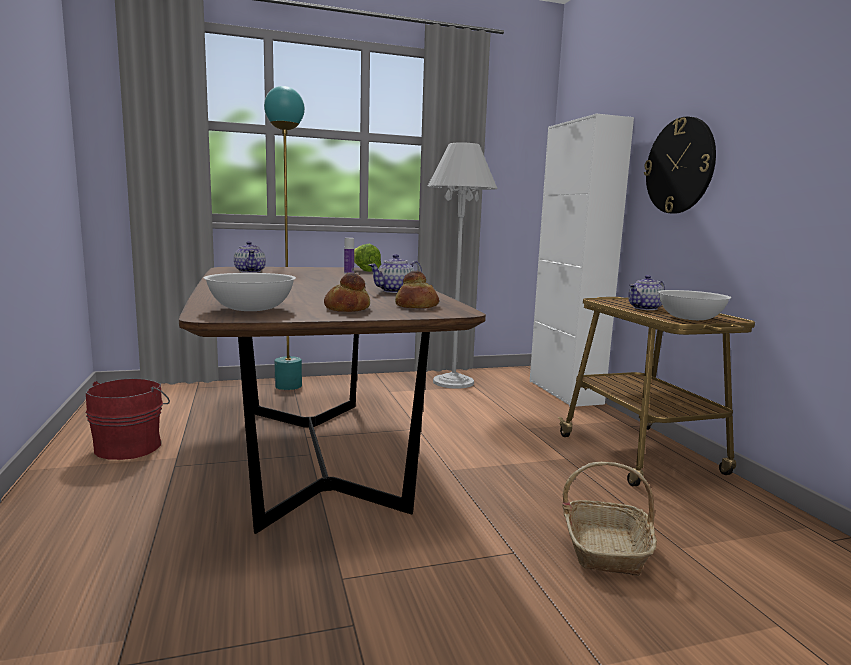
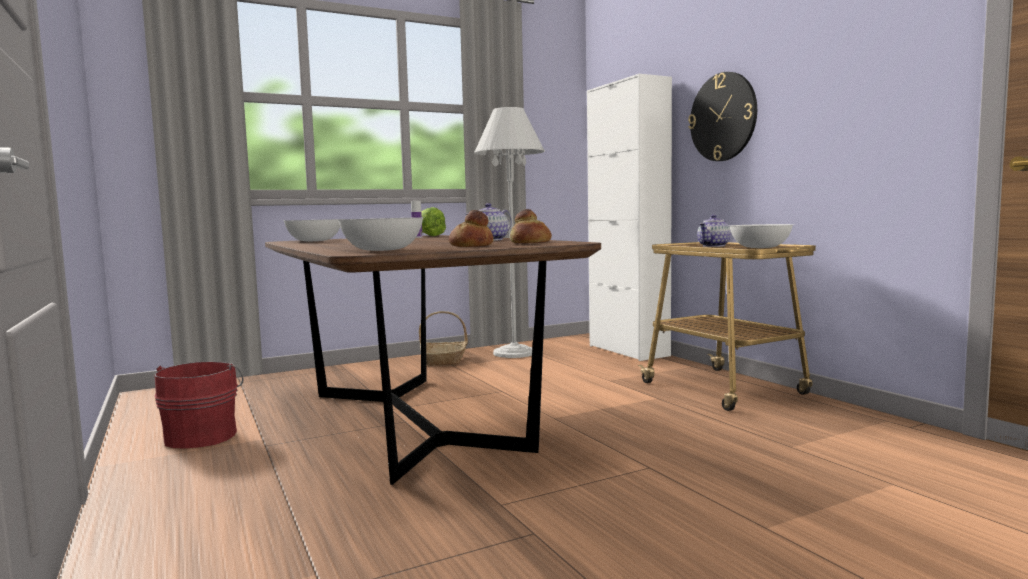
camera: 10 degrees left, 5 degrees down
(250, 271) = (314, 241): teapot -> white bowl
(288, 386) = (342, 371): turquoise floor lamp -> none
(605, 548) = (728, 454): basket -> basket (445, 360)

